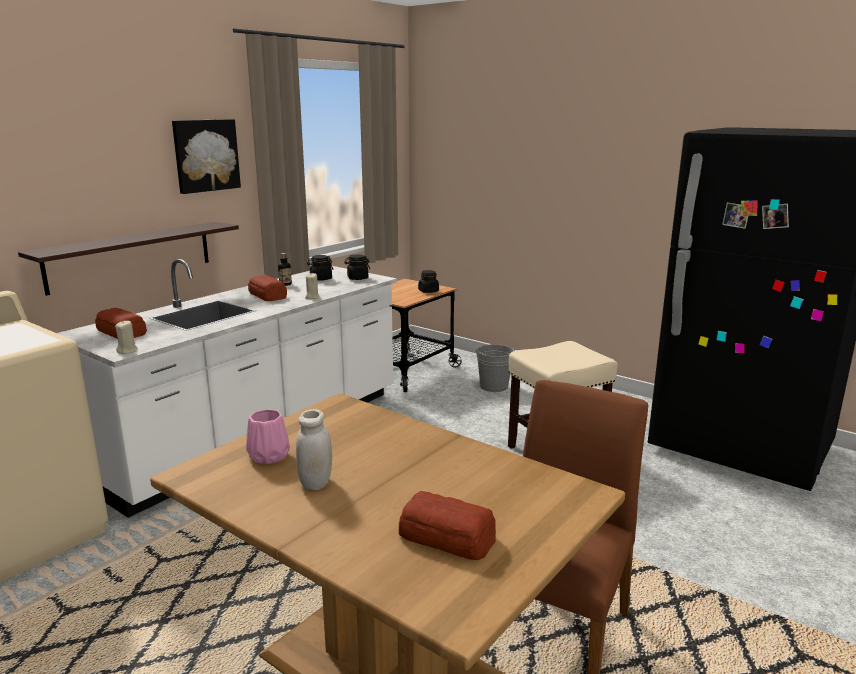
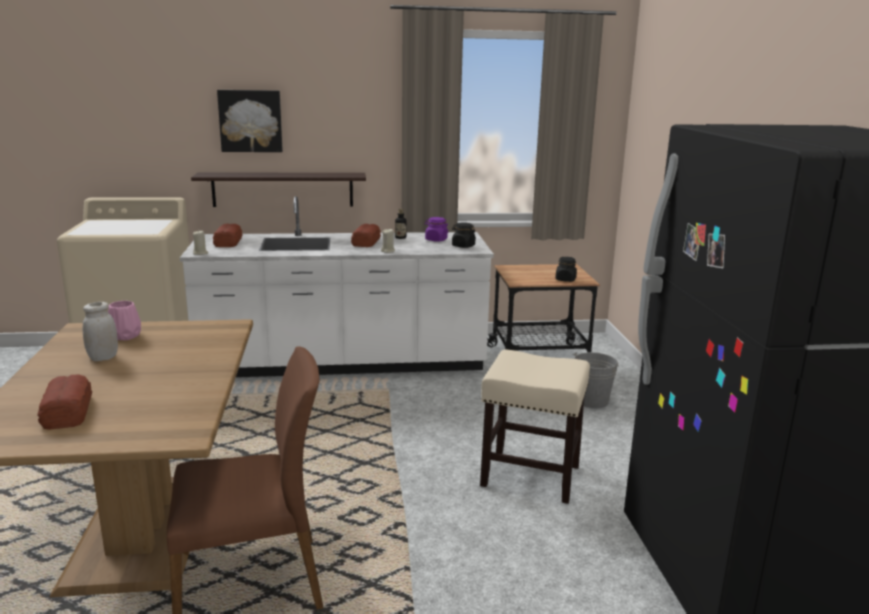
camera: 45 degrees right, 0 degrees up
(205, 155) = (360, 115): picture -> picture (250, 121)
(320, 279) = (436, 240): black jar -> purple jar

